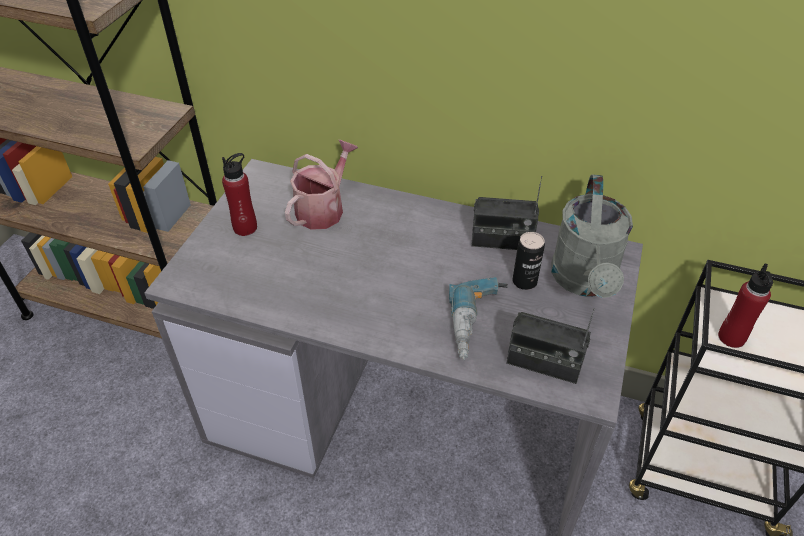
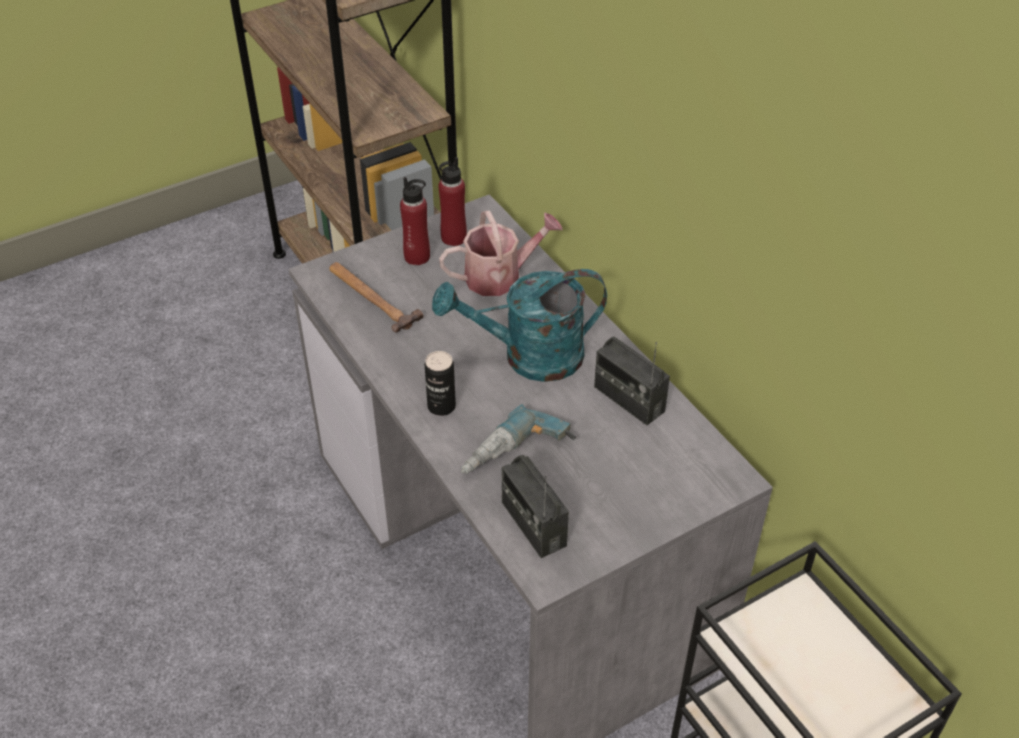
camera: 40 degrees right, 0 degrees up
(242, 276) = (372, 298): none -> hammer
(407, 252) = (529, 357): none -> turquoise watering can
(524, 281) = (604, 447): can -> can (441, 406)
(585, 282) = (663, 483): grey watering can -> none
(731, 337) = (771, 635): red bottle -> red bottle (453, 238)

